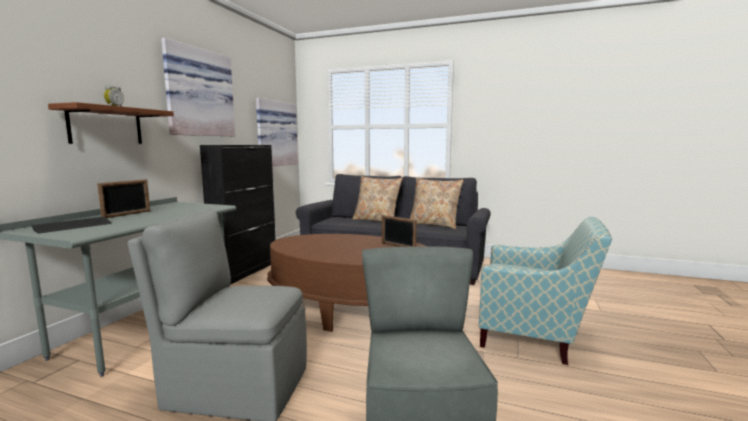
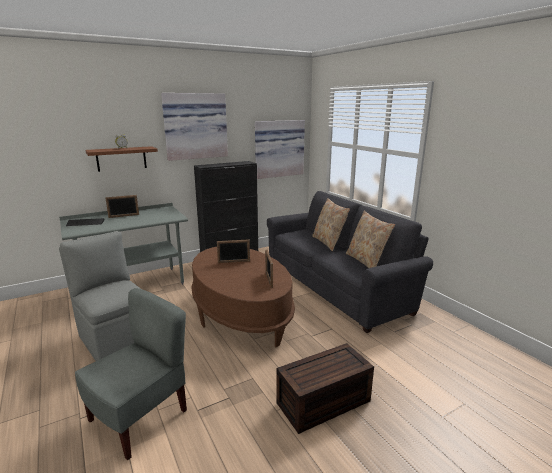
camera: 40 degrees right, 10 degrees up
(331, 244) = (234, 262): none -> picture frame
(535, 336) = (323, 403): armchair -> brown storage box

